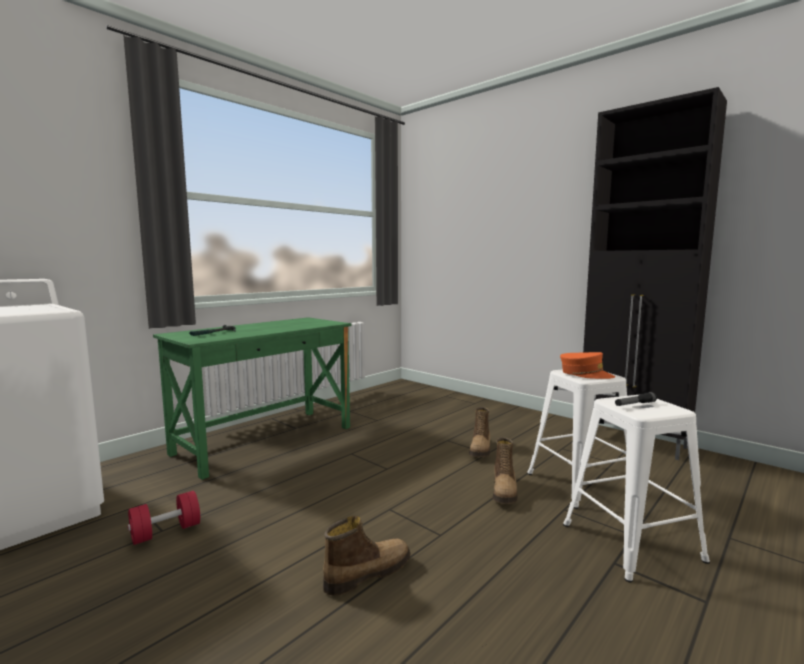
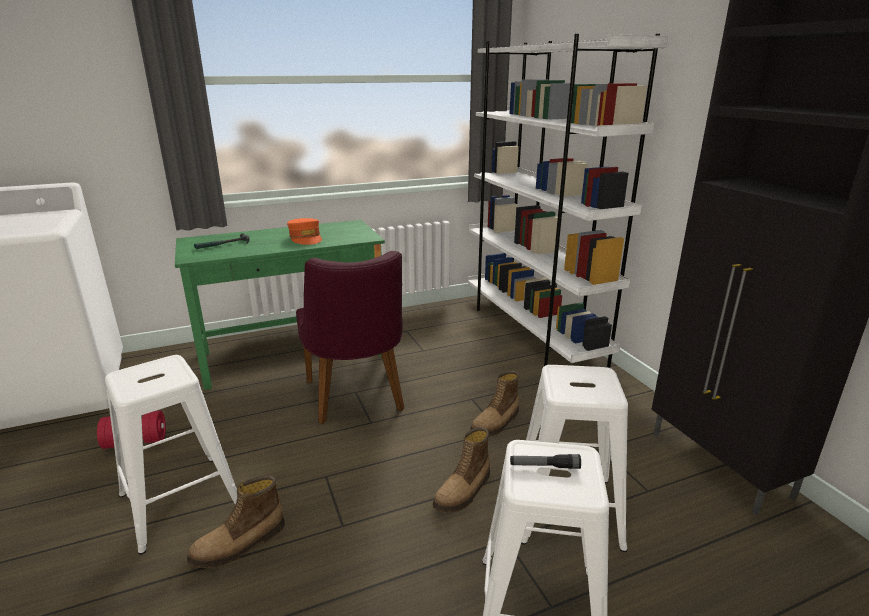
camera: 25 degrees right, 15 degrees up
(270, 559) = (182, 499): none -> white stool
(358, 458) = (357, 400): none -> purple chair
(367, 573) = (239, 545): boot -> boot turned 150 degrees clockwise
(444, 397) = (532, 331): none -> white bookcase
(585, 374) = (579, 383): orange cap -> orange cap (306, 238)

